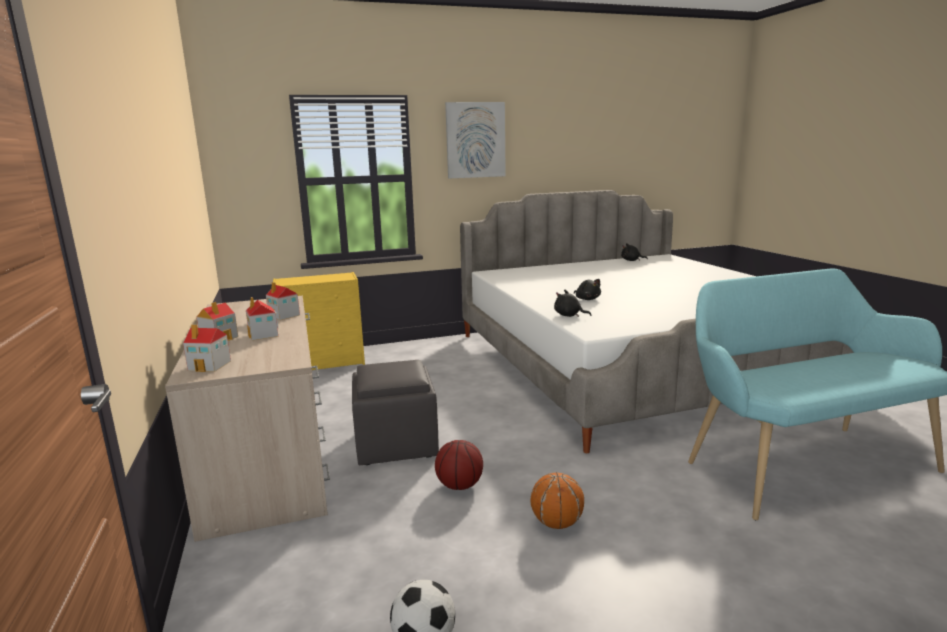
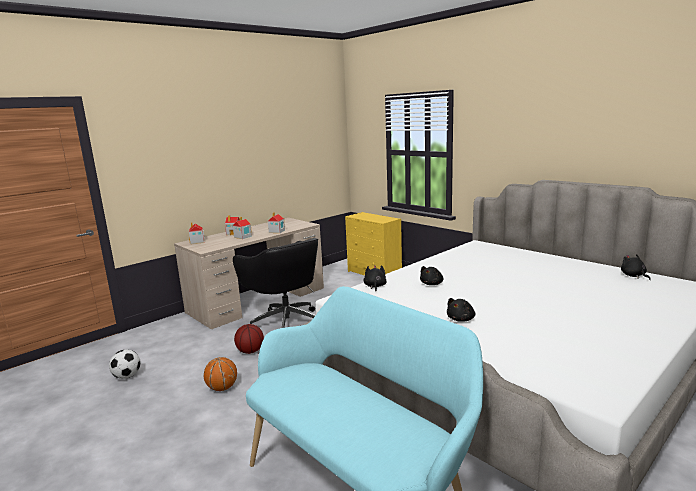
camera: 65 degrees right, 0 degrees up
(397, 444) = (286, 323): grey ottoman -> black office chair
(475, 140) = (502, 125): picture -> none
(686, 305) = (461, 319): none -> black plush toy

